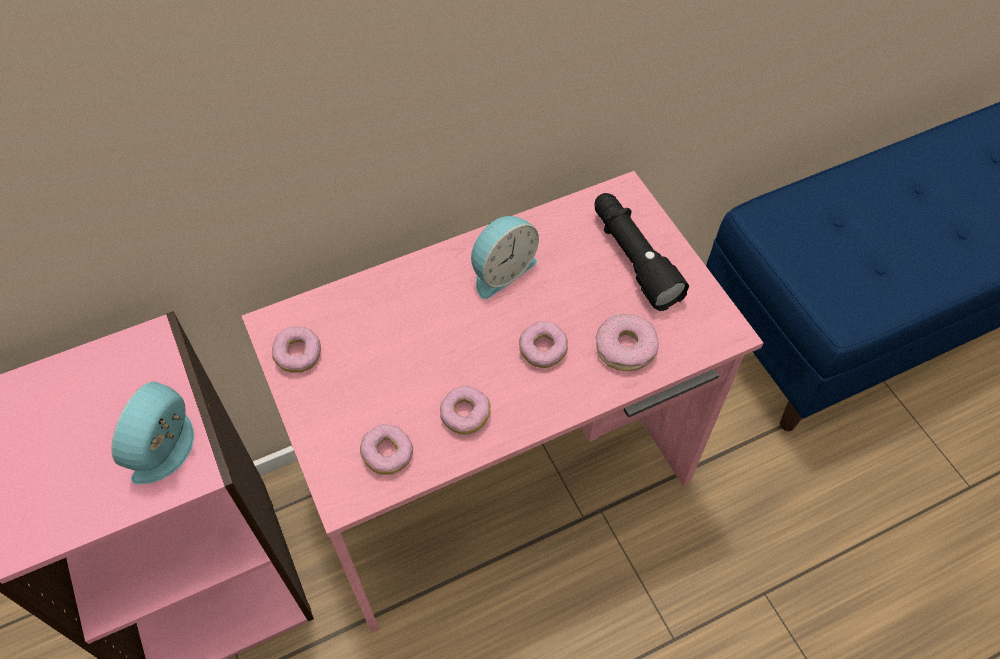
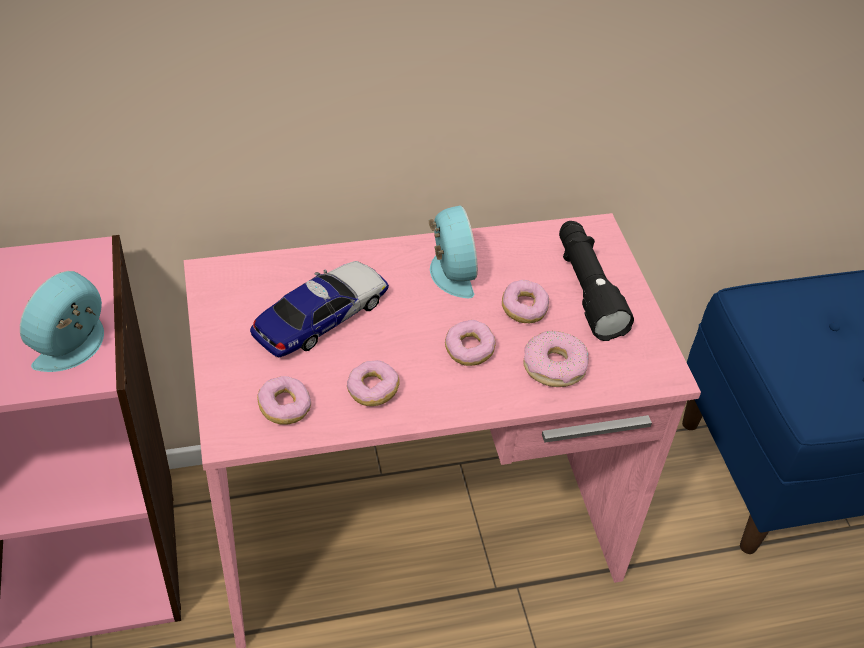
camera: 10 degrees right, 10 degrees down
(298, 355) = (226, 304): donut -> donut (524, 309)
(394, 347) = (322, 317): none -> toy car
(501, 271) = (449, 273): alarm clock -> alarm clock turned 75 degrees counterclockwise

